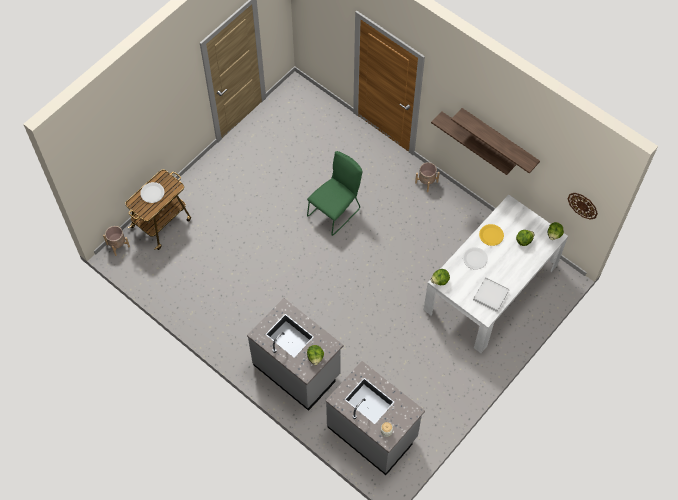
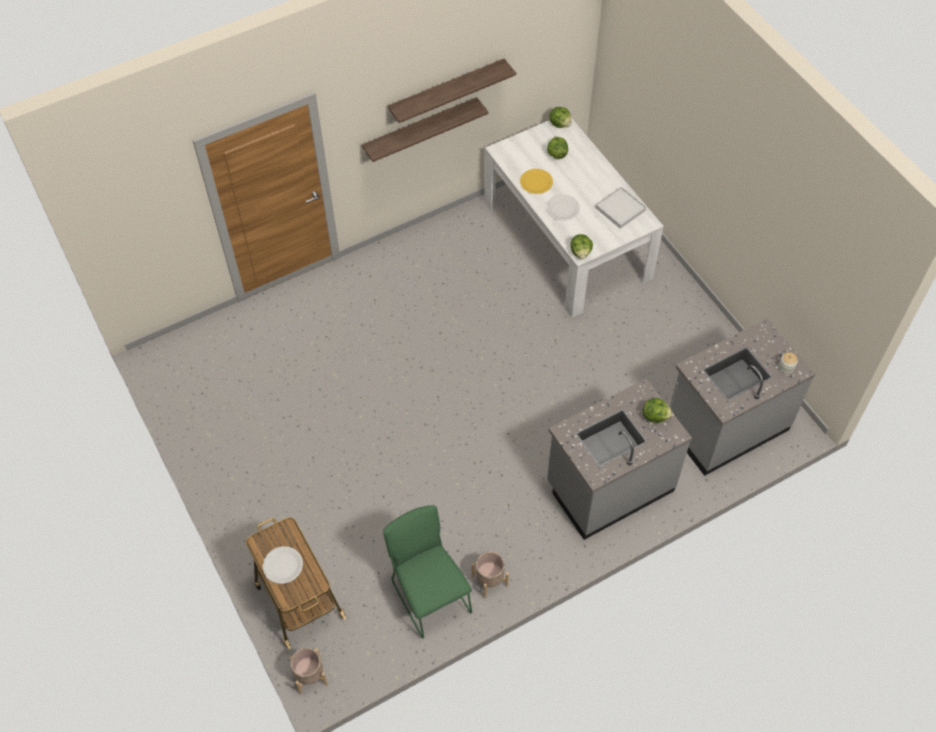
camera: 70 degrees left, 5 degrees down
(335, 211) = (384, 369): green chair -> green chair (429, 594)
(426, 182) = (387, 256): beige planter -> beige planter (489, 580)
(583, 205) = (566, 56): wall clock -> none

